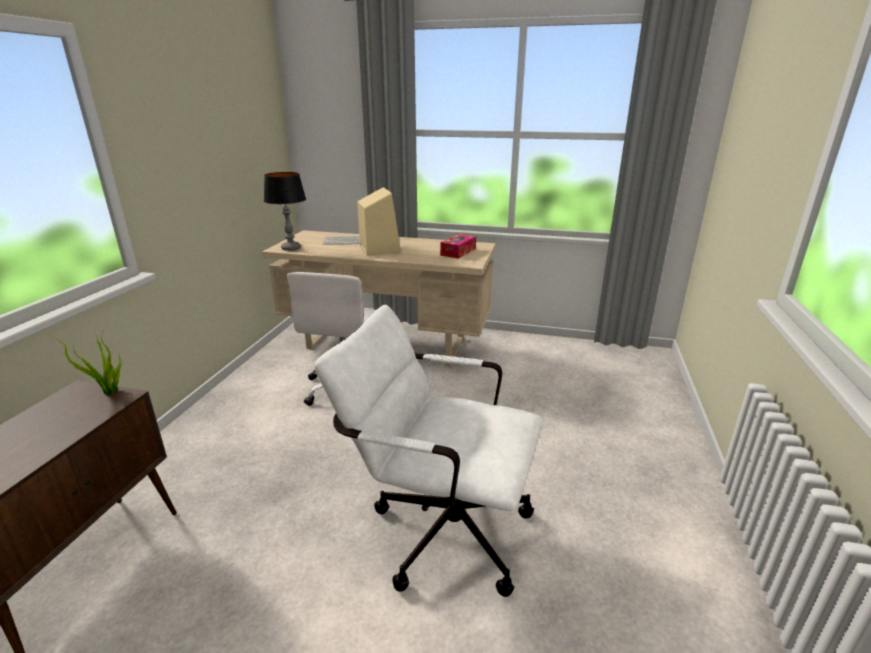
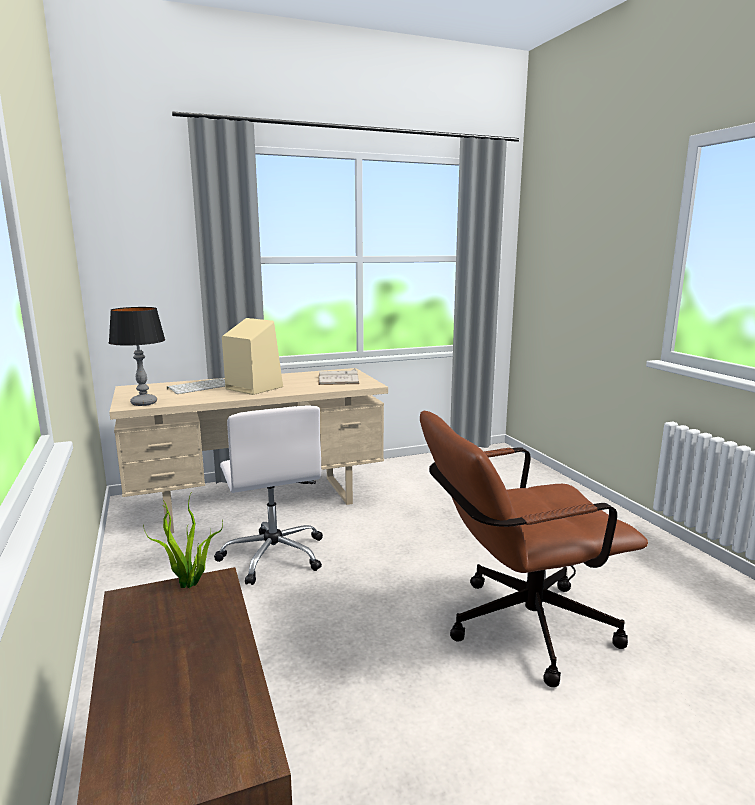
camera: 35 degrees left, 10 degrees down
(438, 527) = (516, 628): white office chair -> brown office chair
(458, 252) = (338, 378): tissue box -> white book

